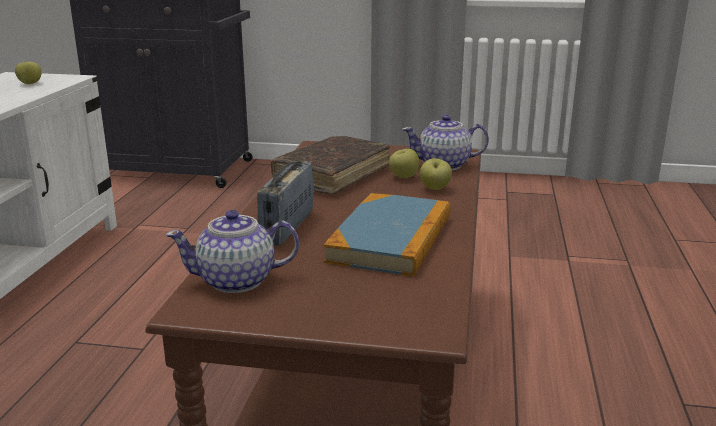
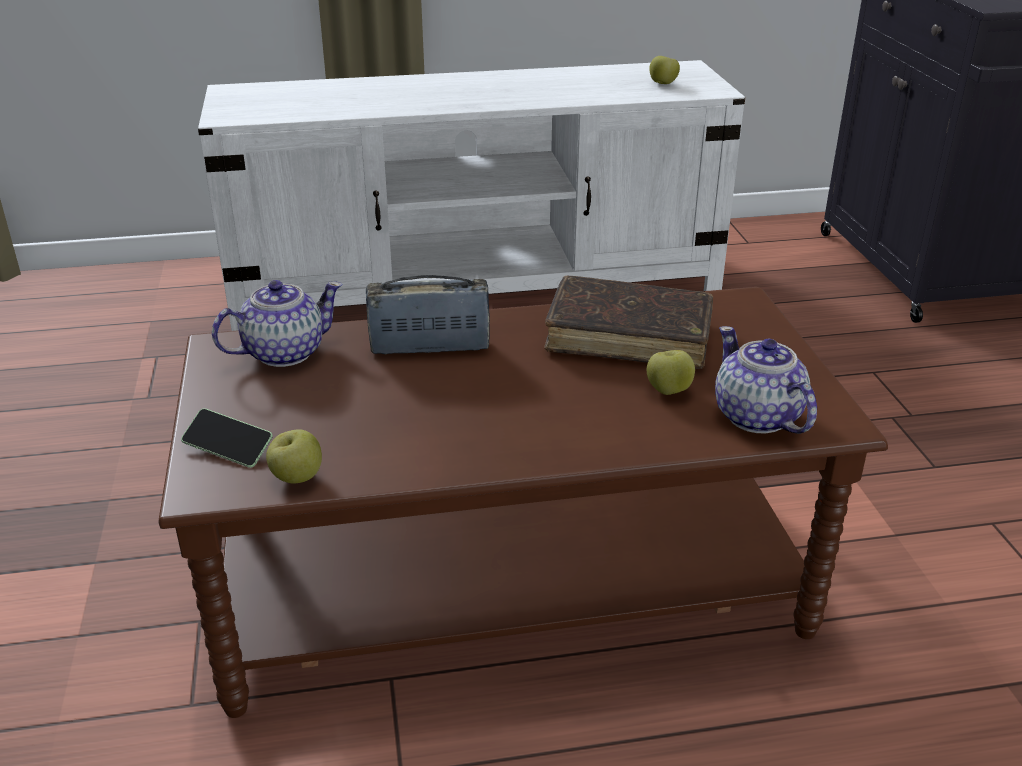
camera: 70 degrees right, 10 degrees up
(237, 281) = (283, 352): teapot -> teapot turned 90 degrees clockwise
(377, 316) = (228, 448): none -> phone
(391, 239) = (434, 421): book -> none
(435, 189) = (640, 425): apple -> apple (297, 478)

